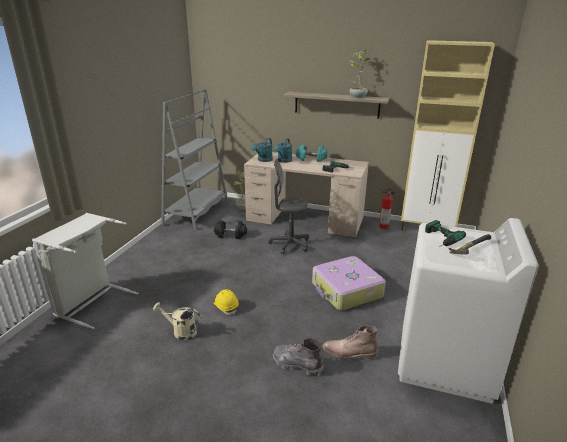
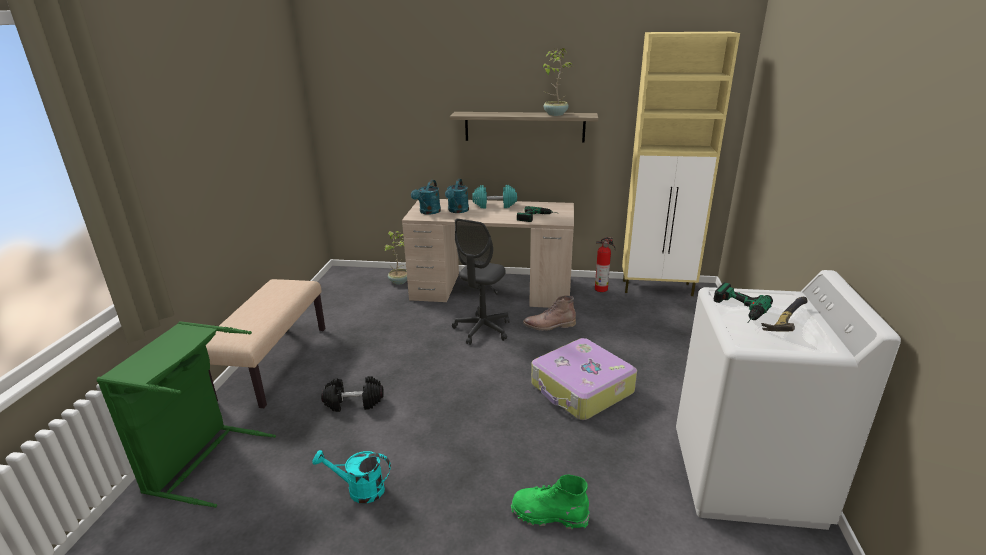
camera: 10 degrees left, 0 degrees up
(91, 302) = (202, 461): grey laundry basket -> green laundry basket
(148, 250) = (273, 363): none -> beige bench
(181, 332) = (359, 490): beige watering can -> turquoise watering can
(197, 212) = (333, 295): grey bookcase -> none
(226, 307) = (417, 439): yellow hard hat -> none
(230, 235) = (393, 325): black dumbbell -> black dumbbell (354, 403)
(290, 244) = (482, 329): grey office chair -> grey office chair turned 60 degrees counterclockwise
(297, 364) = (549, 515): grey boot -> green boot
(349, 353) = (616, 485): brown boot -> brown boot (549, 325)

